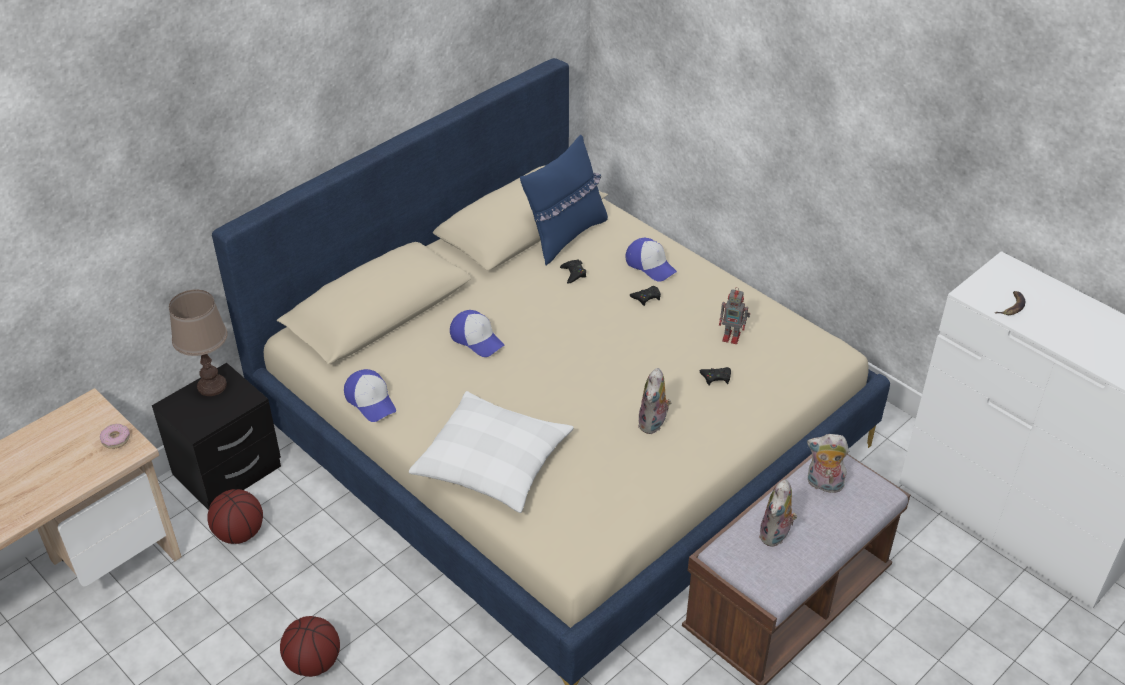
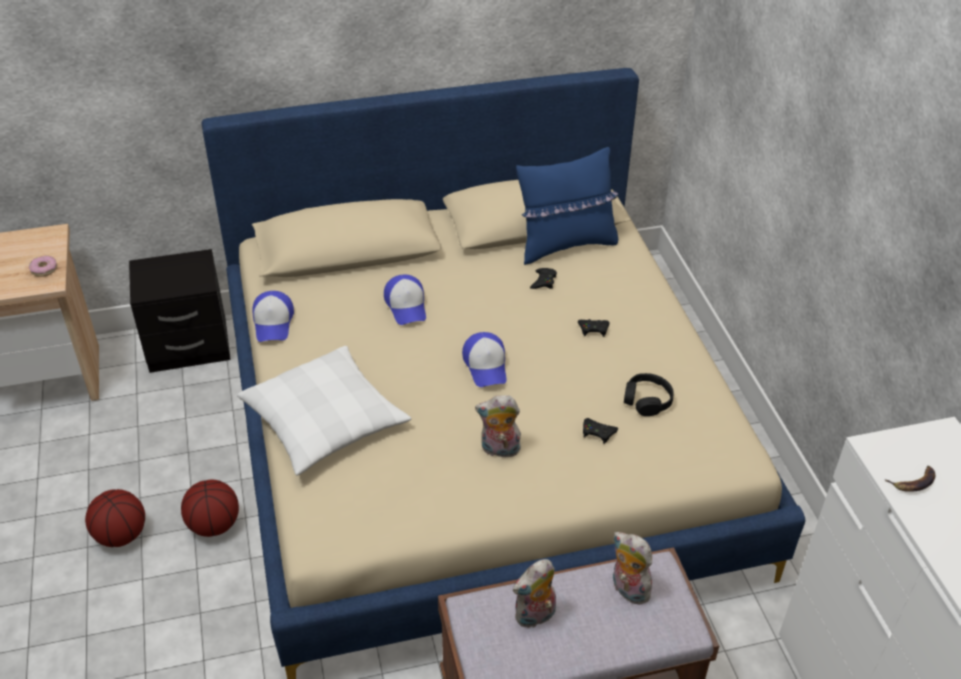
camera: 30 degrees right, 0 degrees up
(211, 386) = (184, 263): brown table lamp -> none
(239, 533) = (156, 400): basketball -> basketball (214, 524)
(650, 265) = (624, 301): cap -> cap (486, 365)
(653, 424) = (499, 450): plush toy -> plush toy turned 45 degrees clockwise
(732, 337) = (647, 400): toy robot -> black headphones

